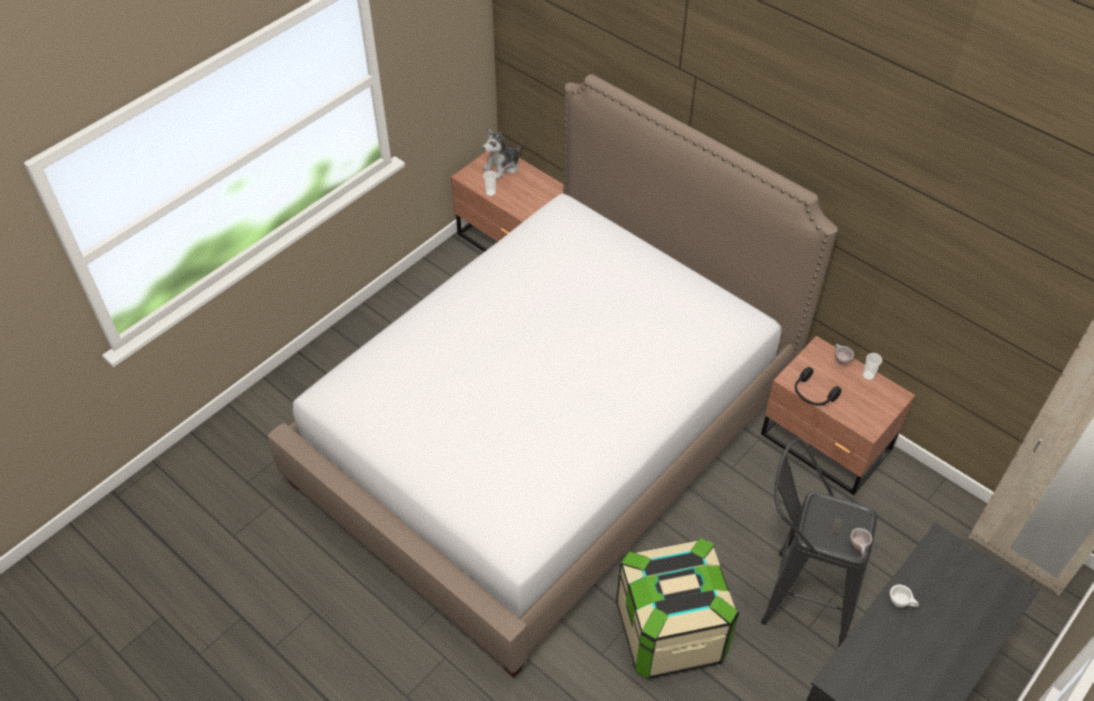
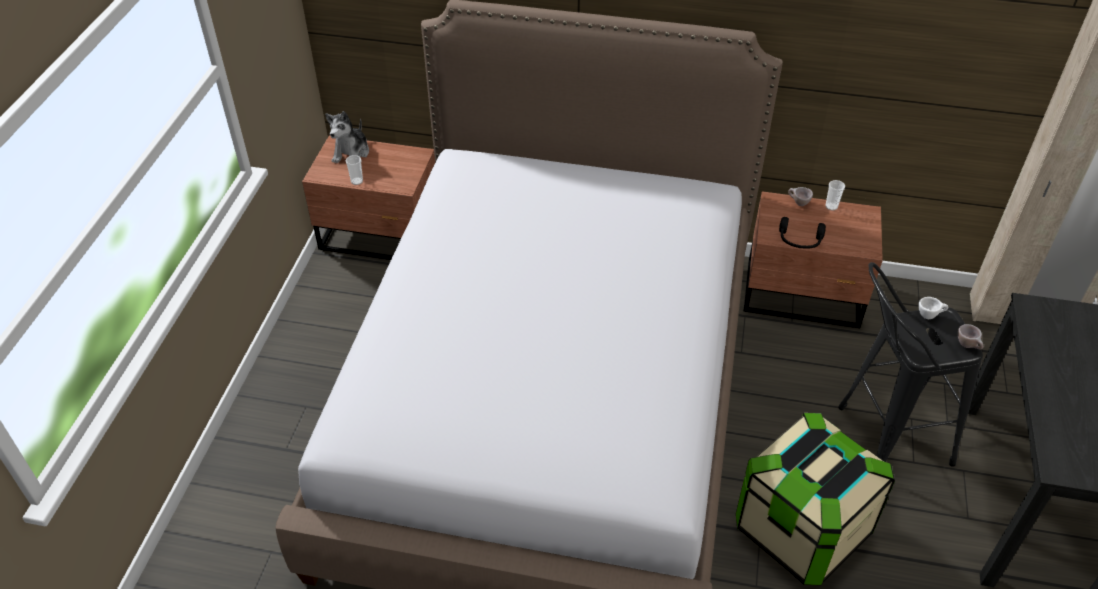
camera: 30 degrees left, 5 degrees down
(901, 603) = (1048, 374): white cup -> white cup (929, 315)

